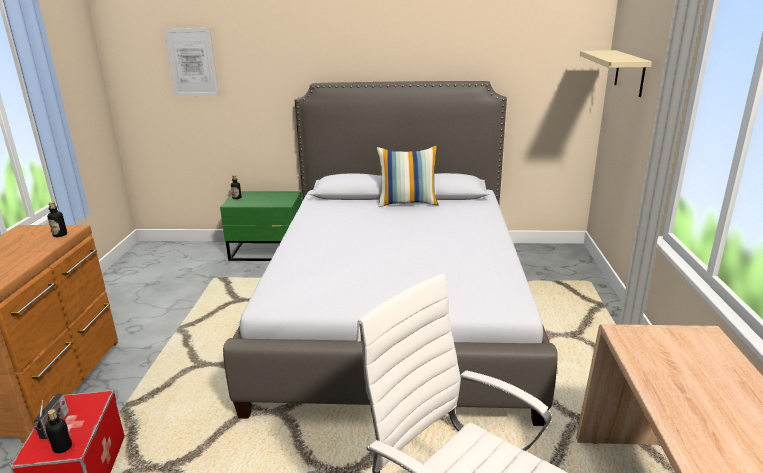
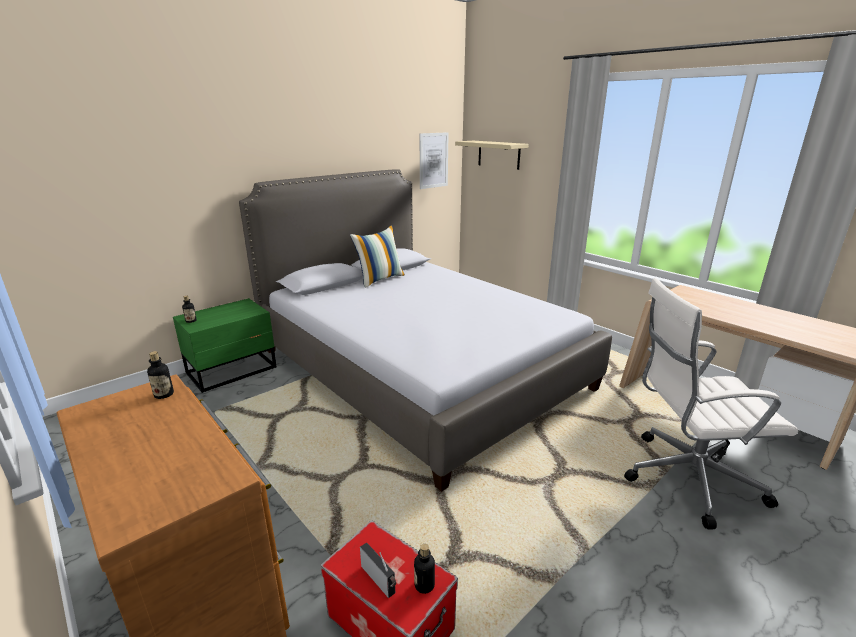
camera: 45 degrees left, 0 degrees up
(192, 62) = (100, 169): picture -> picture (433, 160)

